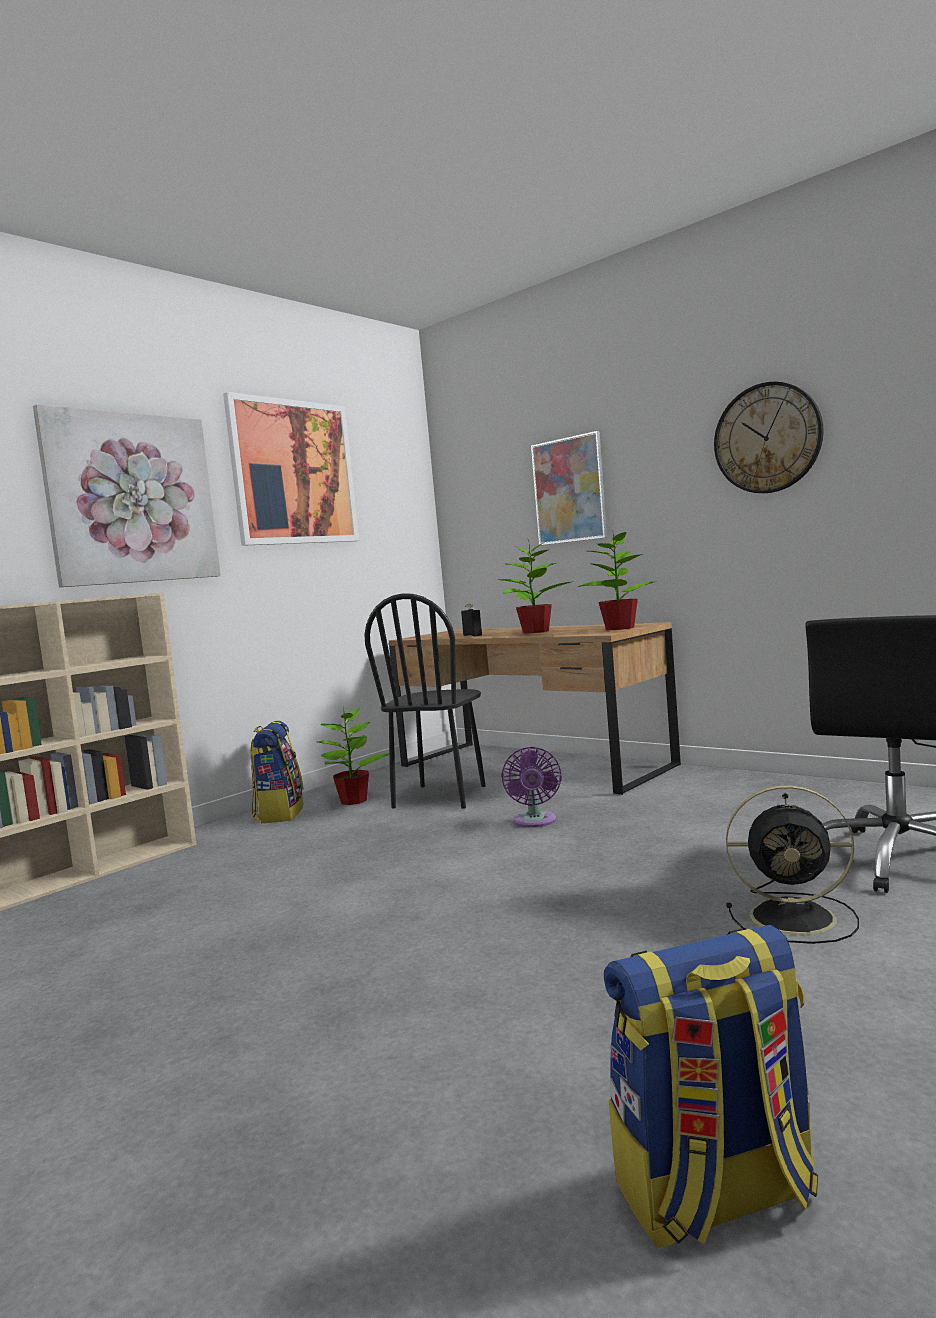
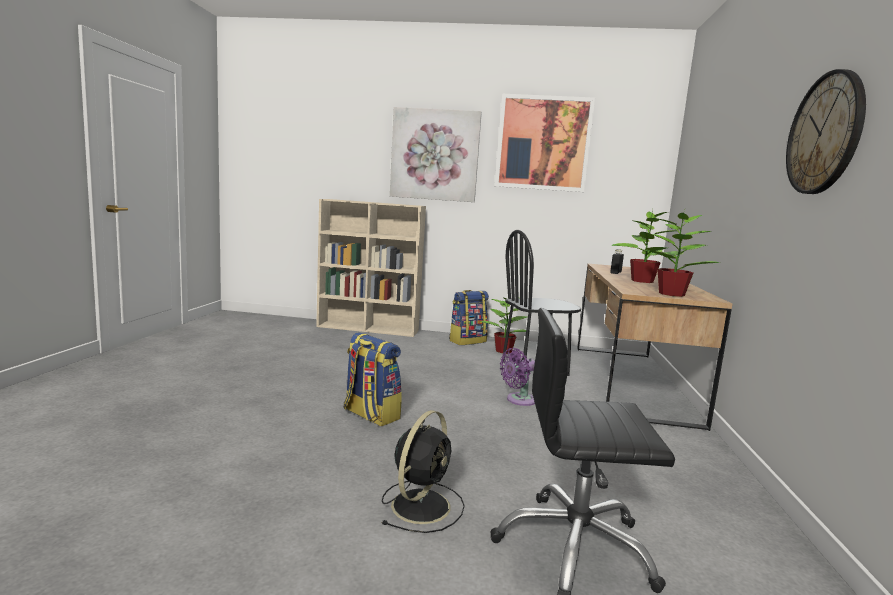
camera: 55 degrees right, 5 degrees up
(569, 490) = (720, 170): picture -> none
(716, 1196) = (122, 502): backpack -> backpack (370, 415)
(796, 917) = (422, 505): black fan -> black fan turned 135 degrees counterclockwise

